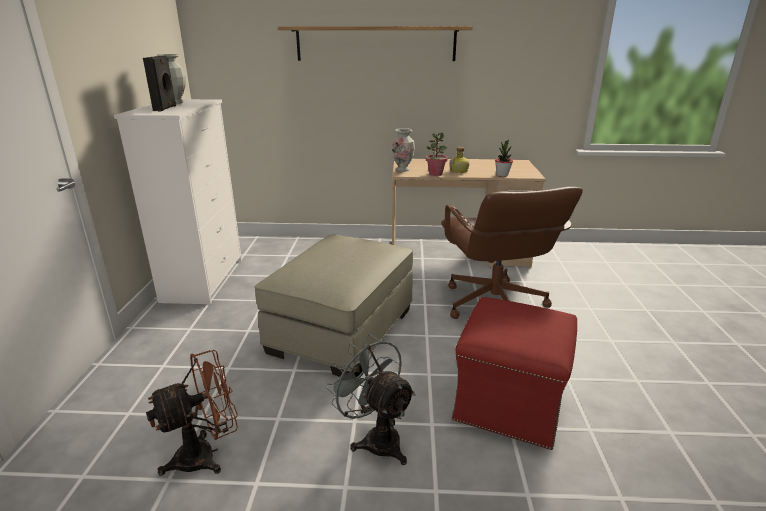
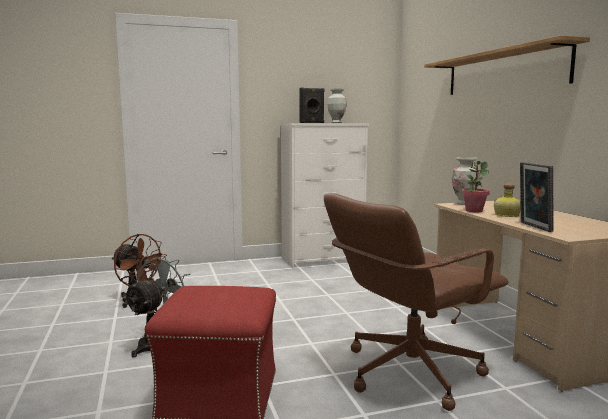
camera: 70 degrees right, 15 degrees down
(343, 329) = (293, 310): beige ottoman -> none
(502, 175) = (533, 227): potted plant -> picture frame

